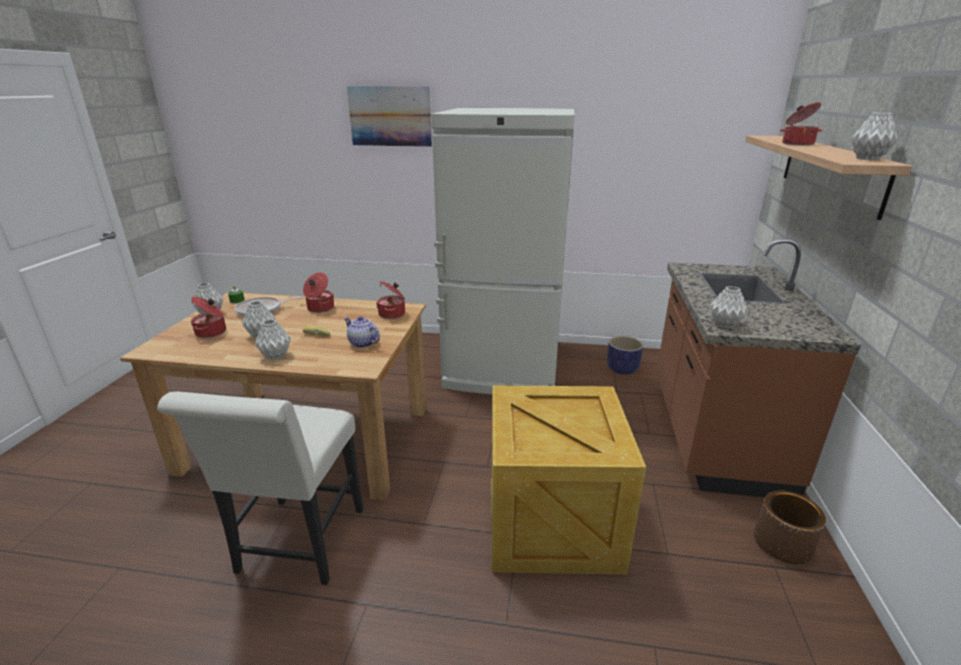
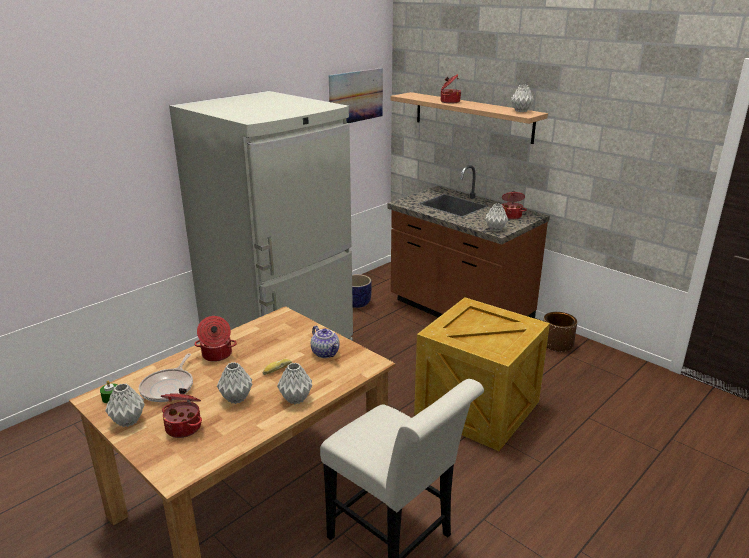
camera: 55 degrees left, 0 degrees up
(362, 343) = (326, 353): teapot -> teapot turned 105 degrees counterclockwise
(390, 116) = (90, 127): picture -> picture (356, 96)
(393, 314) = (286, 325): cooking pot -> cooking pot (511, 216)

